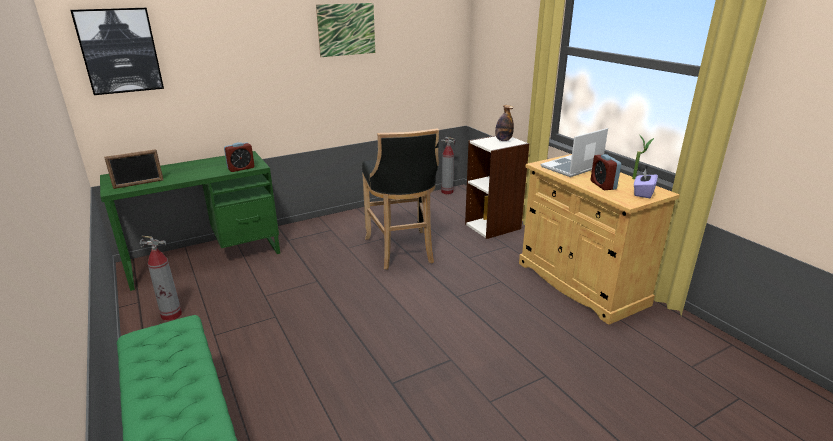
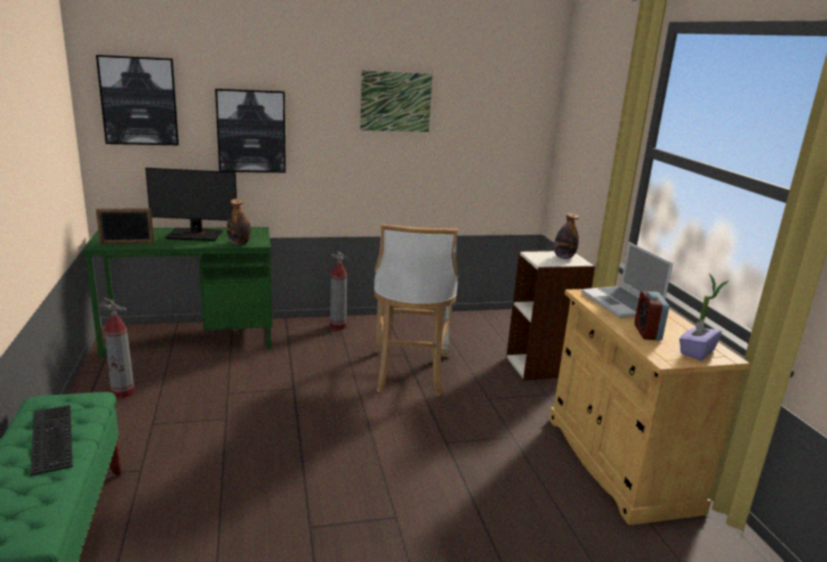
camera: 15 degrees right, 5 degrees down
(169, 365) = (49, 438): none -> keyboard
(196, 167) = (195, 235): none -> monitor
(228, 68) = (251, 131): none -> picture
(241, 168) = (239, 243): alarm clock -> bottle
(402, 251) = (410, 374): black stool -> white stool
(447, 192) = (505, 314): fire extinguisher -> fire extinguisher (338, 326)
(571, 167) = (622, 304): laptop -> laptop turned 90 degrees counterclockwise

